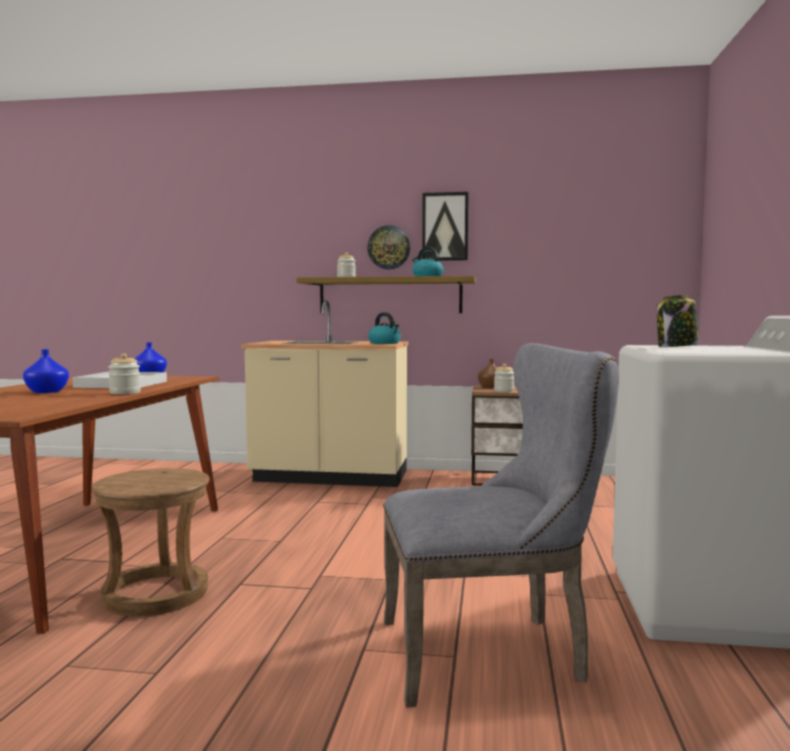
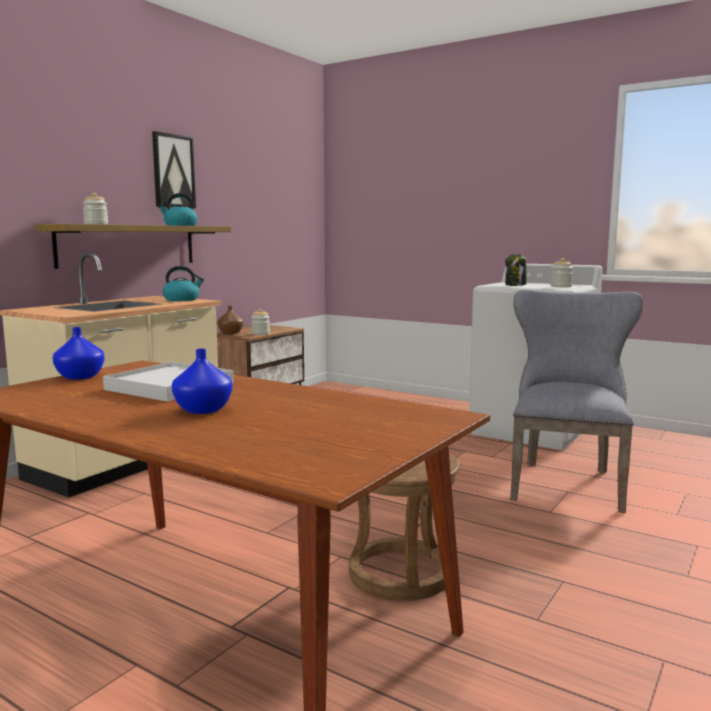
camera: 65 degrees left, 5 degrees up
(125, 392) = (275, 387): jar -> jar (561, 286)
(389, 247) = (124, 189): wall clock -> none

